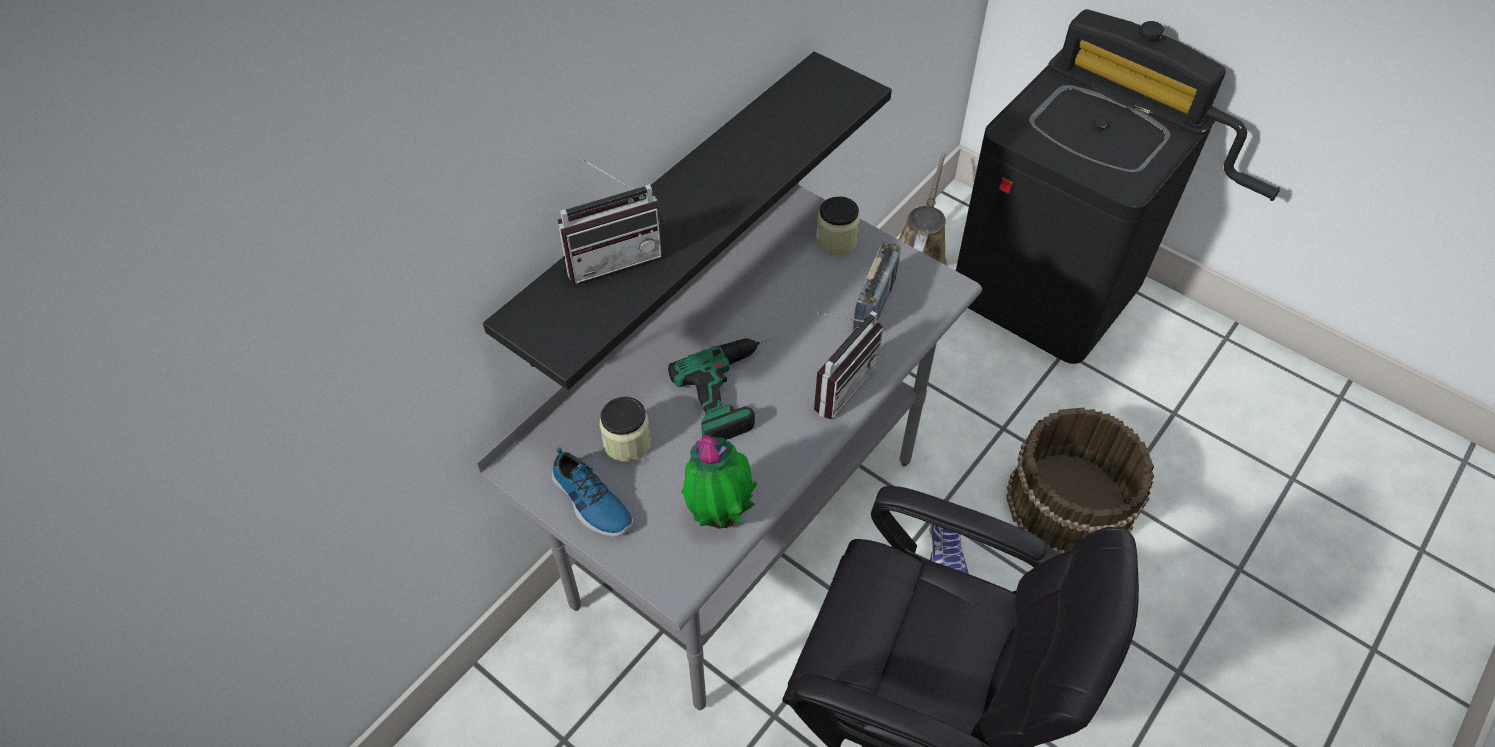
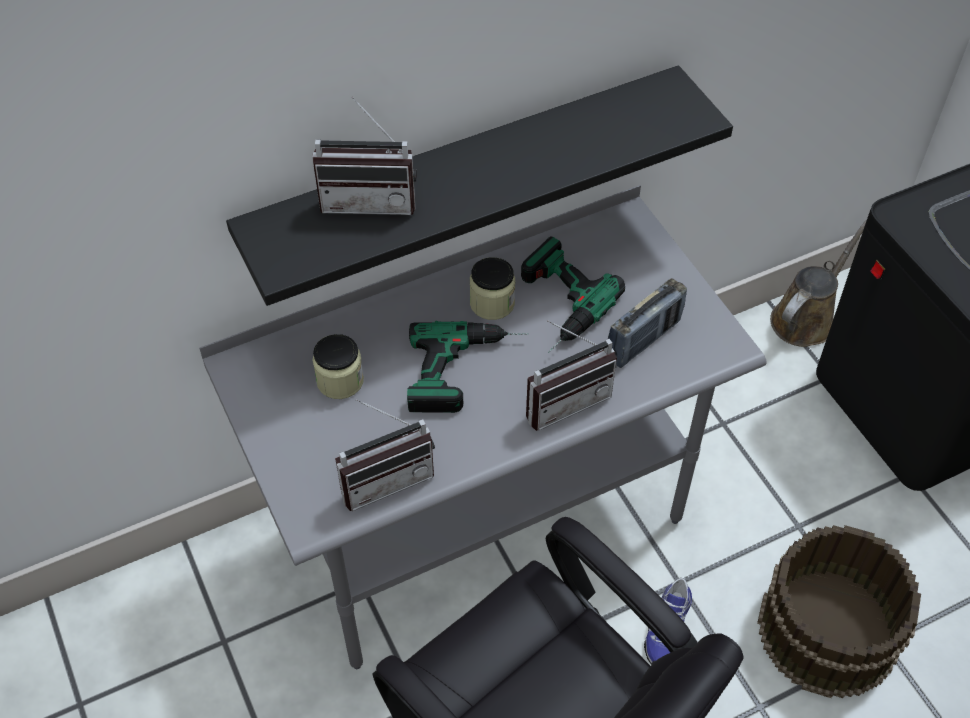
camera: 25 degrees right, 0 degrees up
(590, 502) = (279, 421): shoe -> none
(720, 514) = (384, 477): potted plant -> radio
(781, 304) = (554, 305): none -> power drill
(836, 240) = (644, 263): jar -> jar (492, 303)

